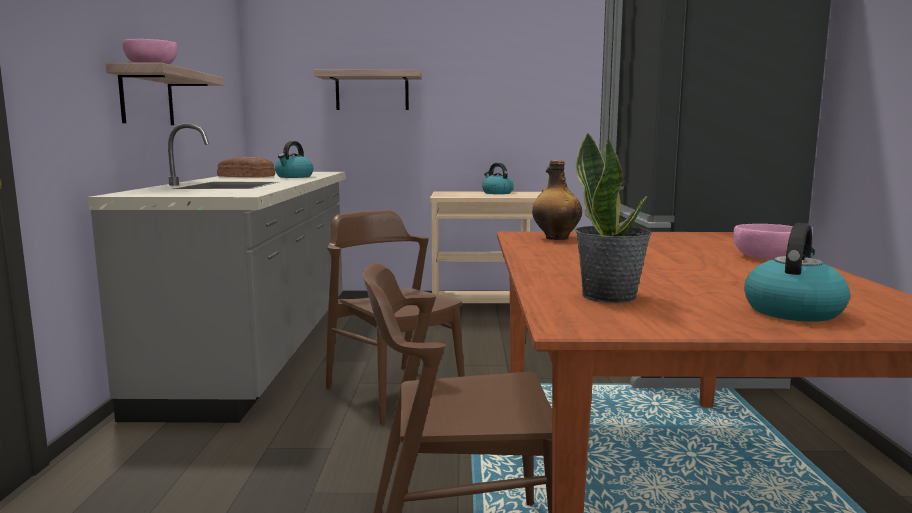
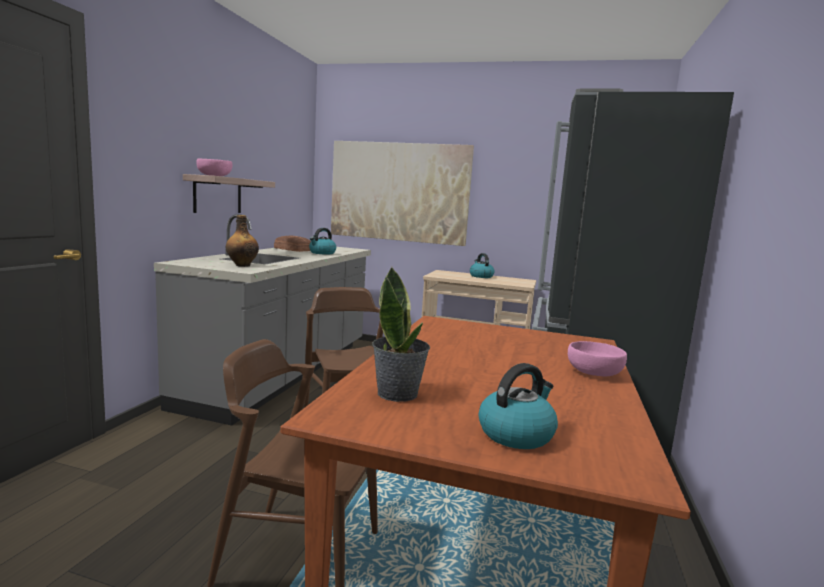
camera: 15 degrees right, 0 degrees up
(372, 91) = (399, 192): shelf -> picture
(556, 238) = (455, 328): bottle -> bottle (242, 265)

